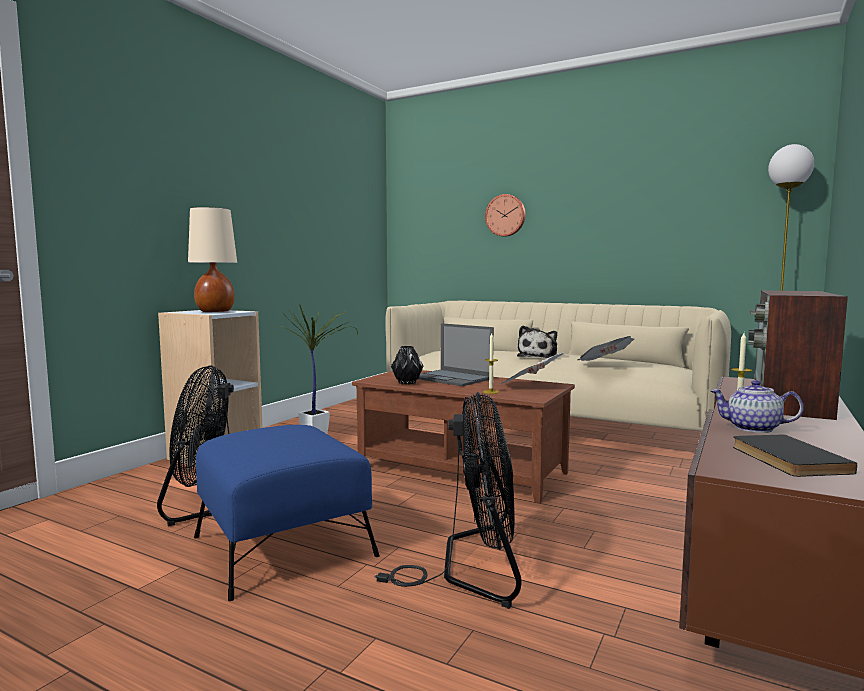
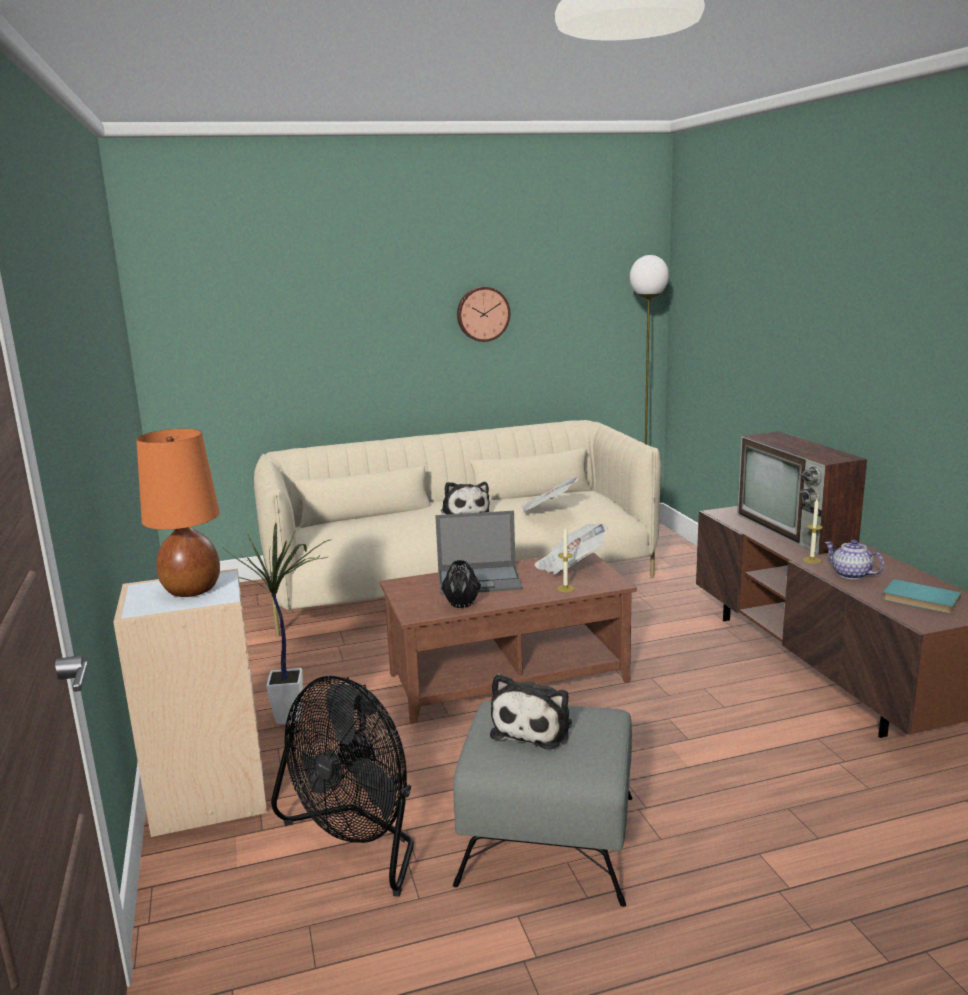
camera: 45 degrees left, 10 degrees up
(215, 311) = (192, 589): beige table lamp -> orange table lamp
(279, 436) = (534, 728): none -> plush toy
(283, 546) = (549, 839): blue ottoman -> grey ottoman
(470, 564) = (696, 764): black fan -> none
(505, 215) = (337, 325): wall clock -> wall clock (482, 314)
(753, 428) = (850, 575): teapot -> teapot turned 75 degrees clockwise
(785, 459) = (920, 600): black book -> turquoise book

